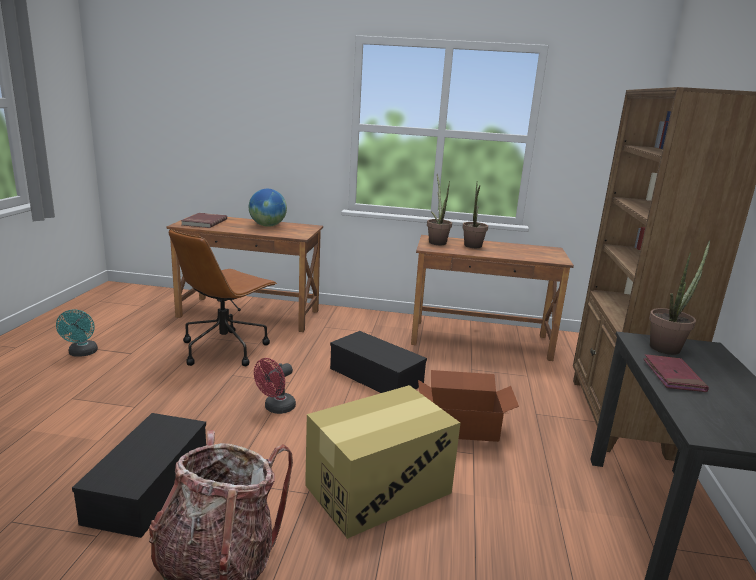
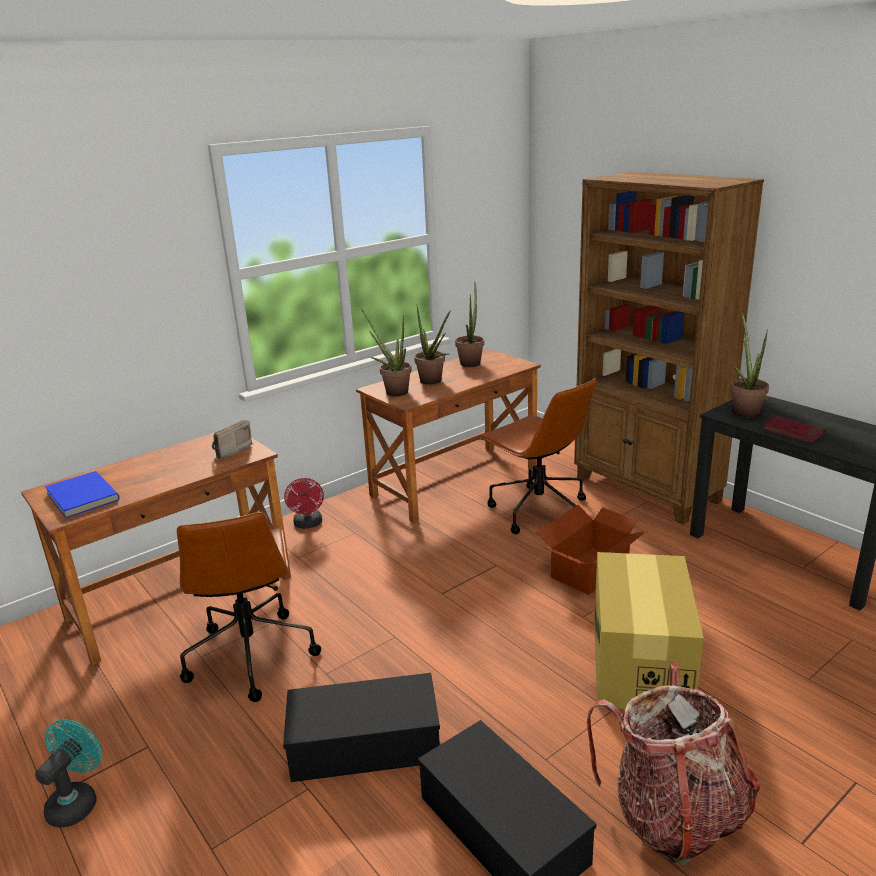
camera: 45 degrees left, 5 degrees up
(82, 353) = (77, 801): turquoise fan -> turquoise fan turned 105 degrees counterclockwise
(204, 222) = (81, 497): red book -> blue book
(267, 226) = (178, 459): globe -> none
(276, 408) = (440, 669): red fan -> red fan (308, 524)
(292, 231) = (229, 451): none -> radio
(377, 376) = (451, 573): black storage box -> black storage box (367, 742)
(500, 380) = (537, 510): none -> brown office chair
(526, 248) = (471, 362): none -> potted plant

